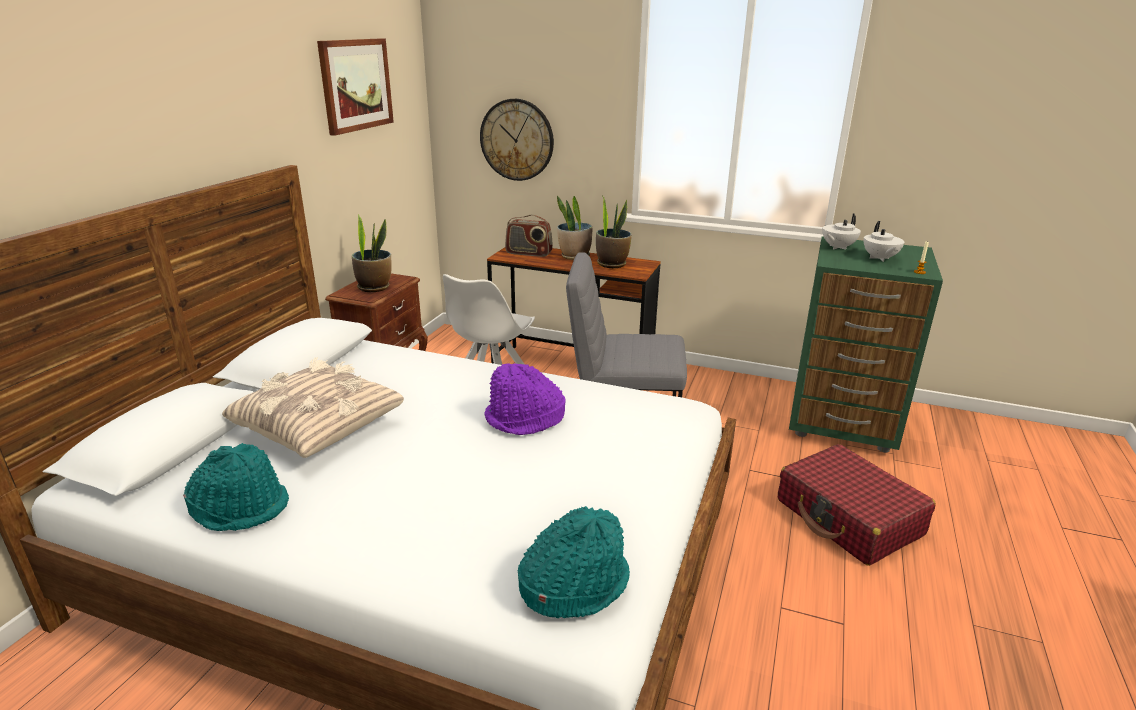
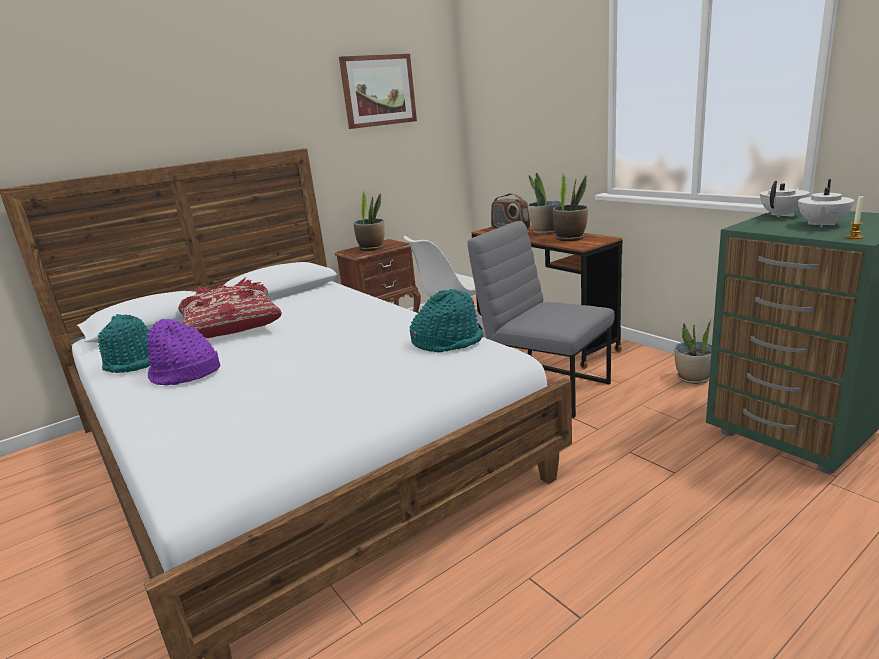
camera: 35 degrees right, 5 degrees down
(318, 429) = (232, 329): beige pillow -> red pillow
(517, 140) = (519, 130): wall clock -> none
(525, 419) = (360, 343): purple hat -> purple hat (184, 374)
(573, 584) = (221, 451): turquoise hat -> turquoise hat (448, 341)
(734, 388) = (693, 378): none -> potted plant
(837, 247) = (782, 215): white teapot -> white teapot turned 150 degrees clockwise
(848, 518) = (699, 523): red suitcase -> none

